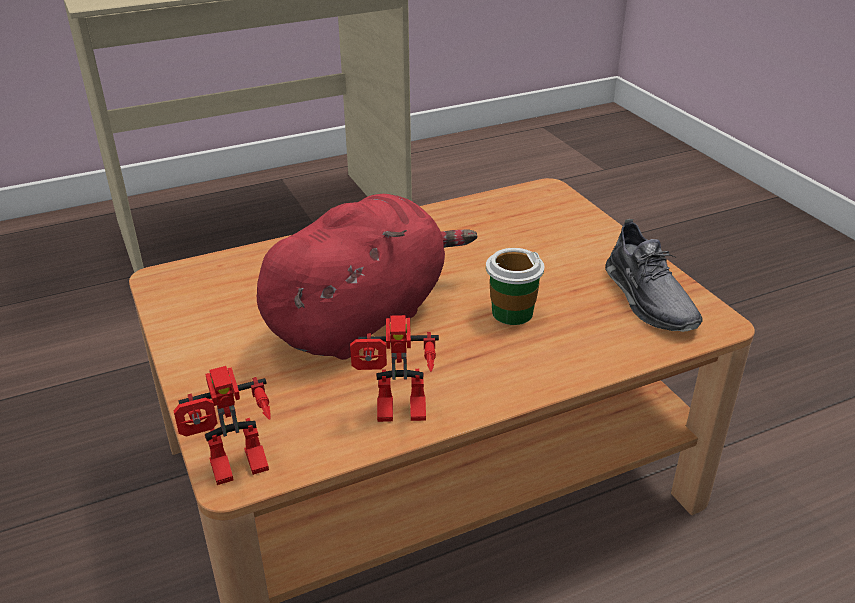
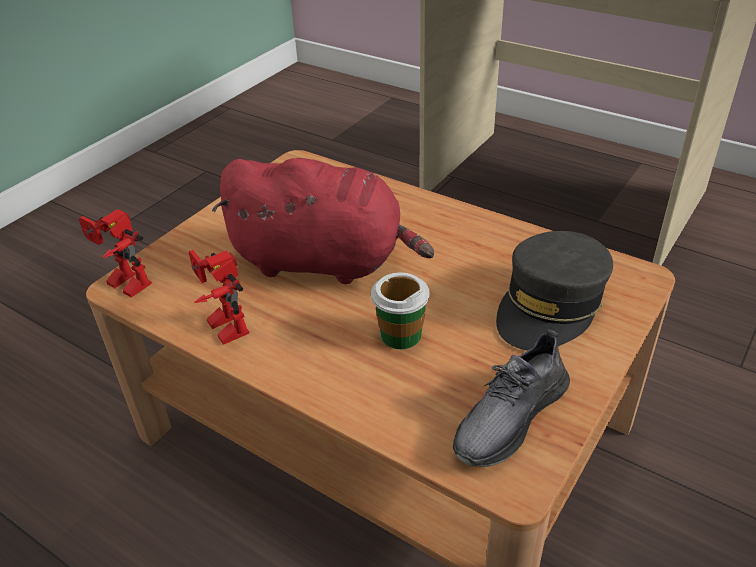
camera: 60 degrees right, 5 degrees up
(543, 235) = (550, 306): none -> grey cap

